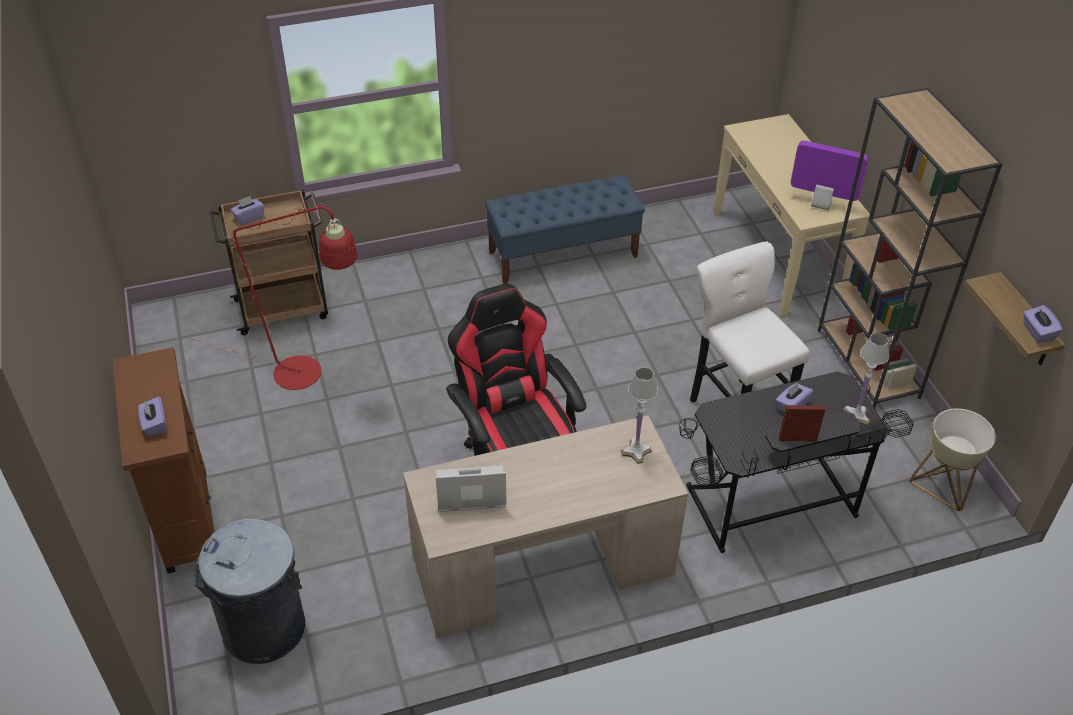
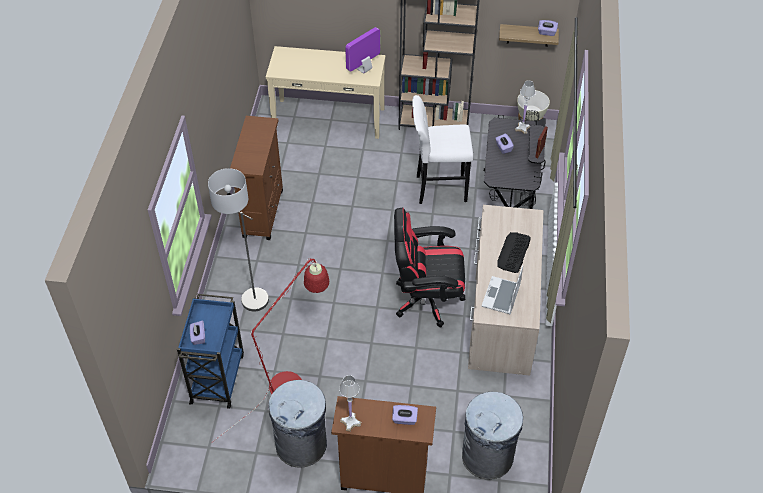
camera: 65 degrees left, 5 degrees up
(213, 418) = (302, 444): none -> grey trash can
(283, 308) = (217, 377): brown cart -> blue cart
(420, 290) = (248, 296): none -> grey floor lamp
(563, 254) = (262, 212): blue bench -> brown cabinet
(570, 481) = (513, 252): none -> keyboard
(636, 451) = (506, 218): white table lamp -> white table lamp (350, 422)

